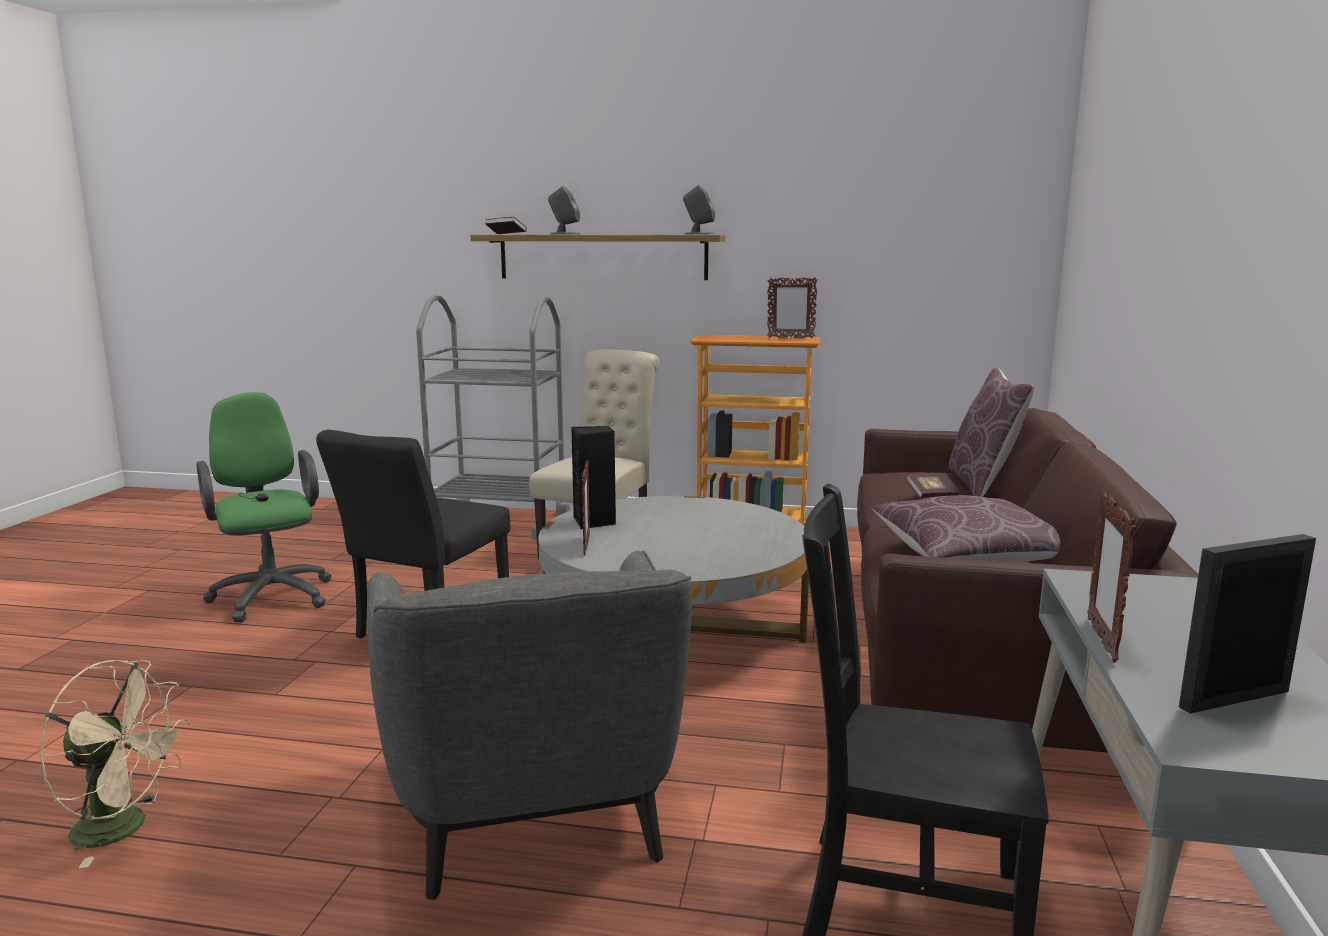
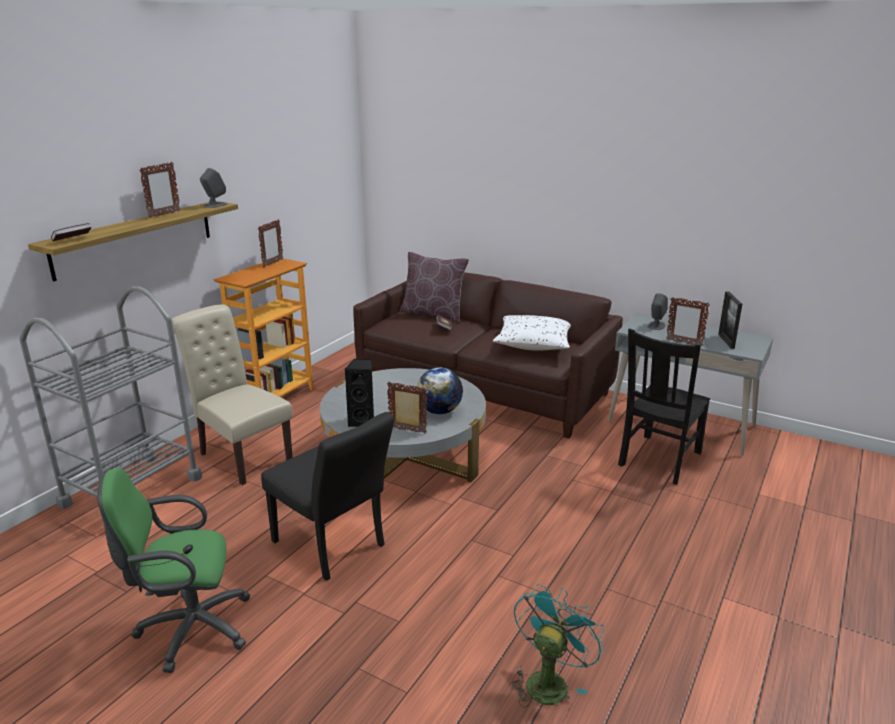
camera: 70 degrees left, 10 degrees up
(124, 828) = (549, 680): beige fan -> turquoise fan
(533, 806) = (573, 530): grey armchair -> none
(564, 234) = (122, 227): grey speaker -> grey speaker (656, 326)
(633, 234) = (164, 214): none -> picture frame
(664, 554) = (439, 411): none -> globe
(969, 556) = (533, 343): brown pillow -> white pillow

